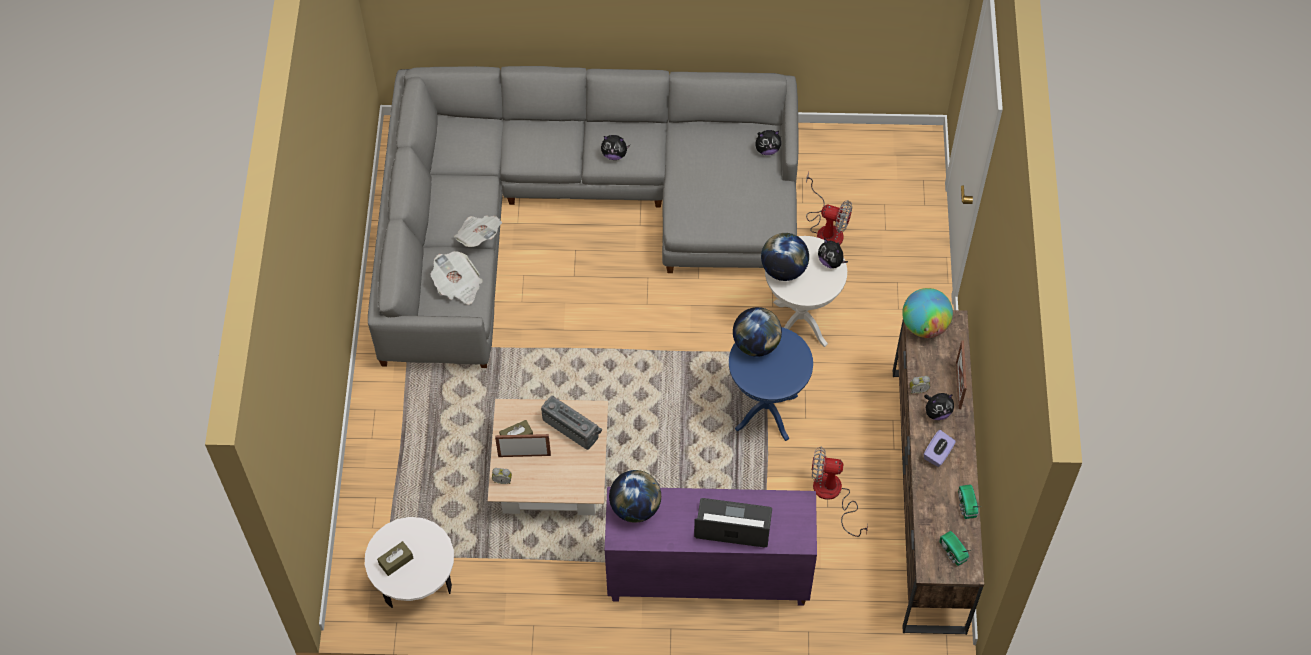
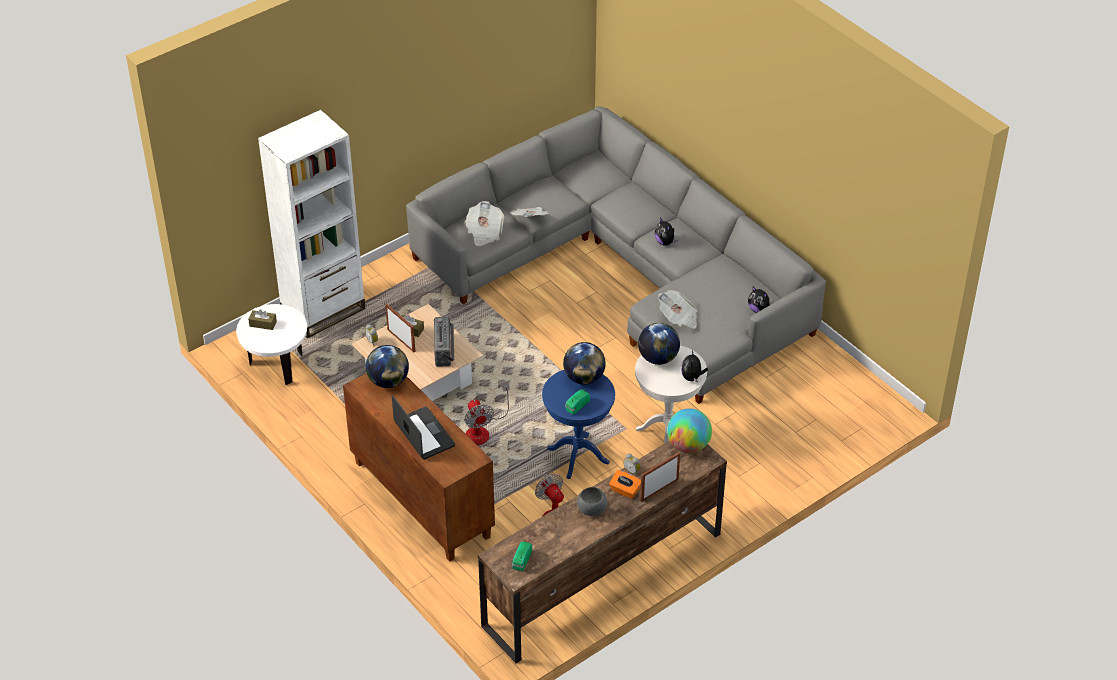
camera: 50 degrees right, 15 degrees down
(378, 492) = (323, 310): none -> white bookcase
(707, 577) = (420, 499): purple cabinet -> brown cabinet
(722, 216) = (678, 318): none -> newspaper
(826, 229) = (759, 401): fan -> fan (482, 430)
(937, 412) = (625, 491): plush toy -> orange tissue box
(938, 454) = (591, 510): purple tissue box -> grey bowl
(966, 505) = (566, 547): radio -> radio (576, 406)

